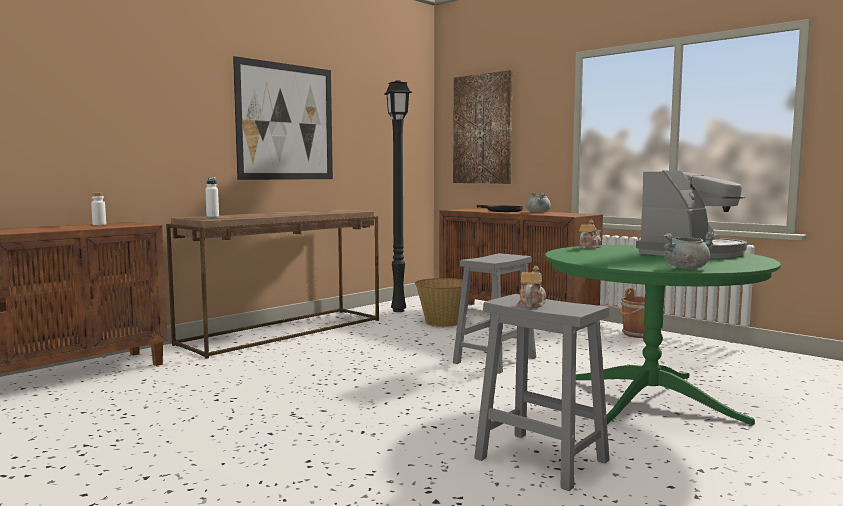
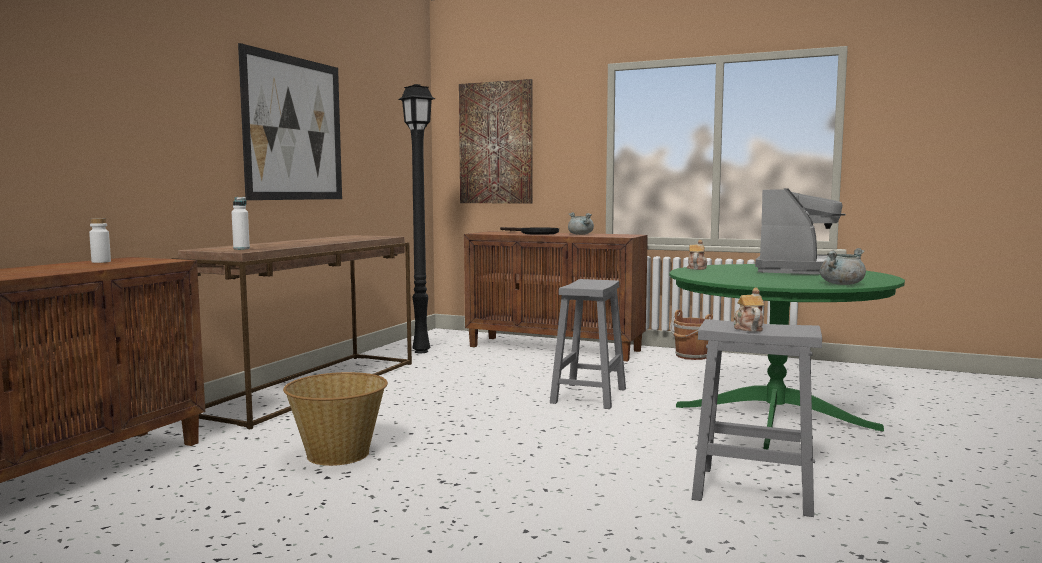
camera: 20 degrees left, 0 degrees up
(443, 322) = (486, 360): basket -> basket (338, 453)

